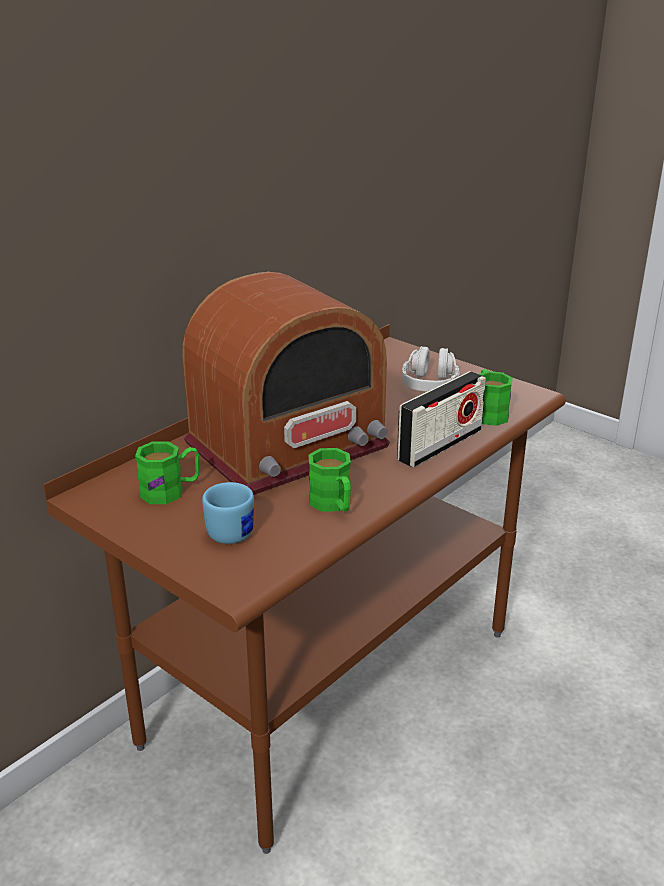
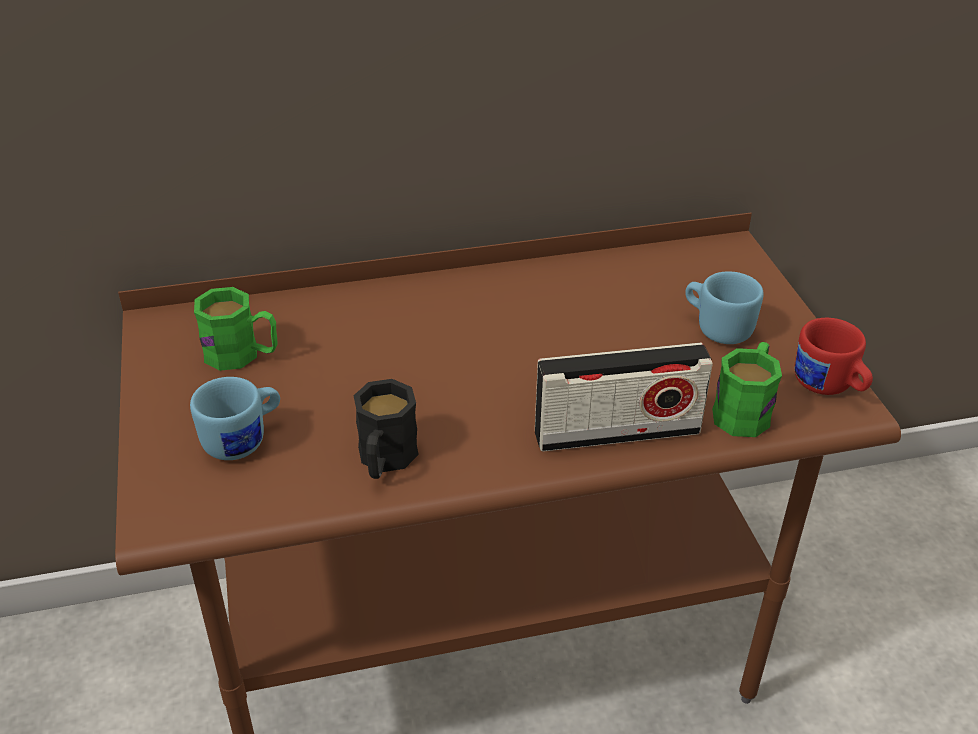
camera: 35 degrees right, 10 degrees up
(288, 445) = (431, 348): radio -> none
(333, 505) = (385, 460): green mug -> black mug
(430, 383) = (717, 327): grey headphones -> blue mug
(514, 390) = (828, 387): none -> red mug

